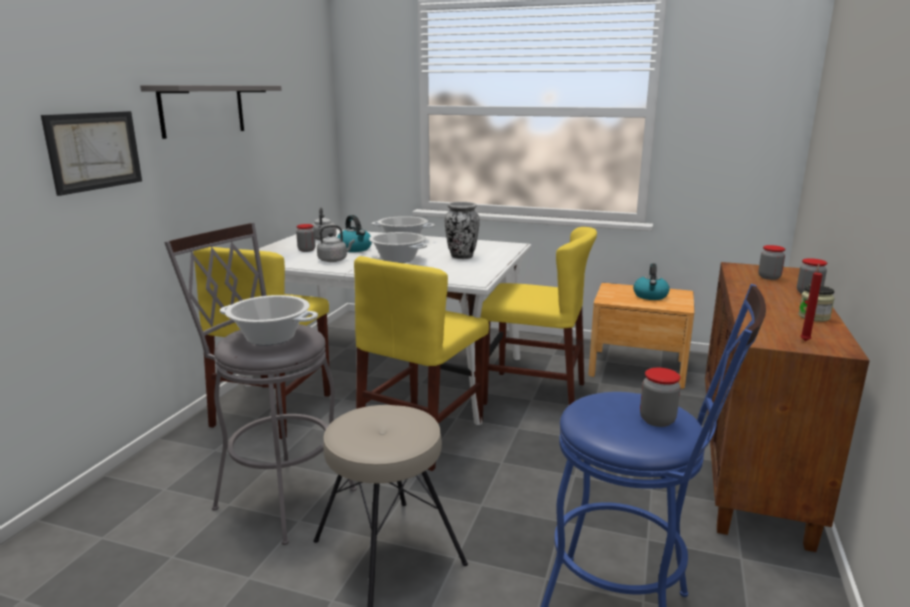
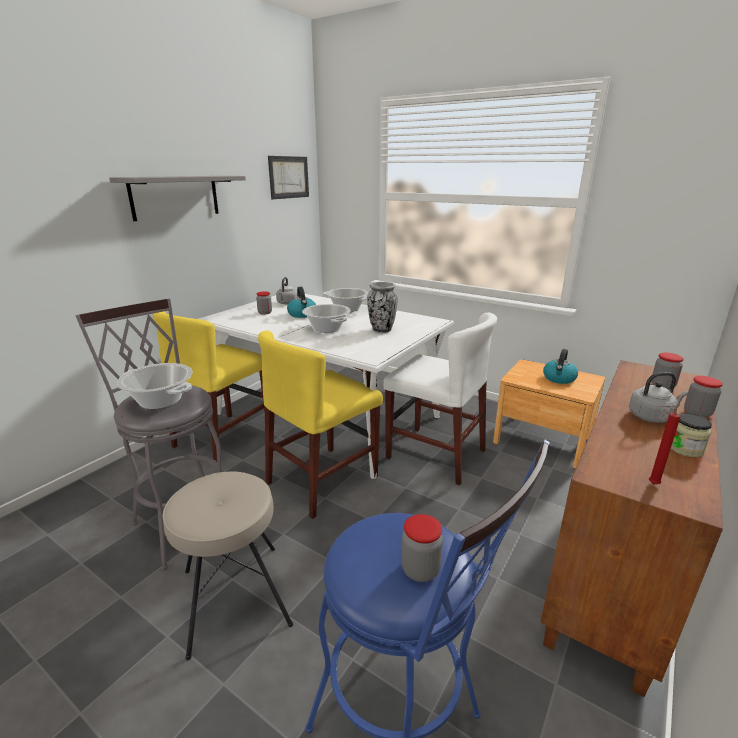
camera: 15 degrees right, 5 degrees up
(94, 151) = (63, 232): picture -> picture (288, 177)
(334, 260) = (277, 324): grey kettle -> grey kettle (652, 416)
(534, 393) = (435, 454): yellow chair -> white chair

